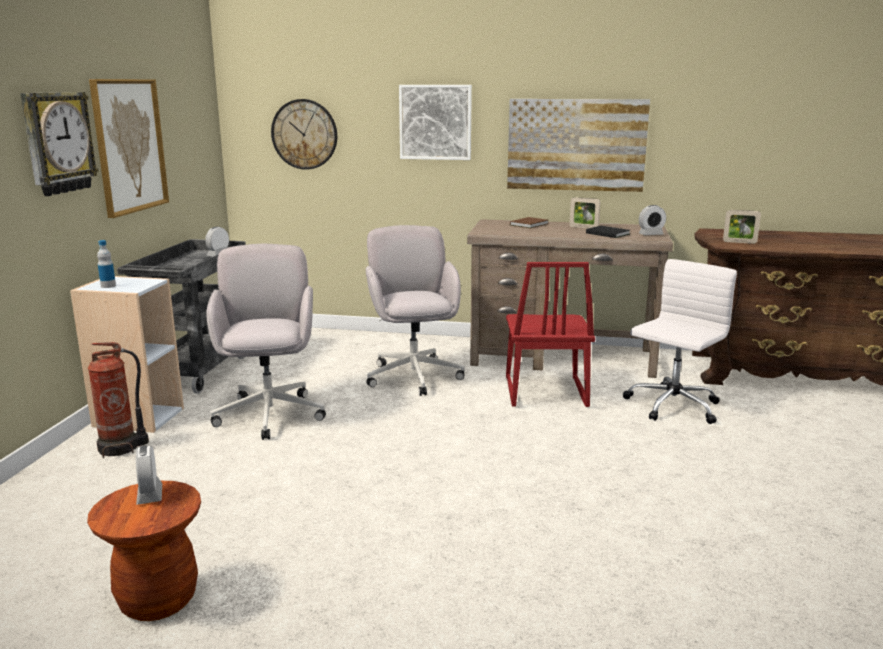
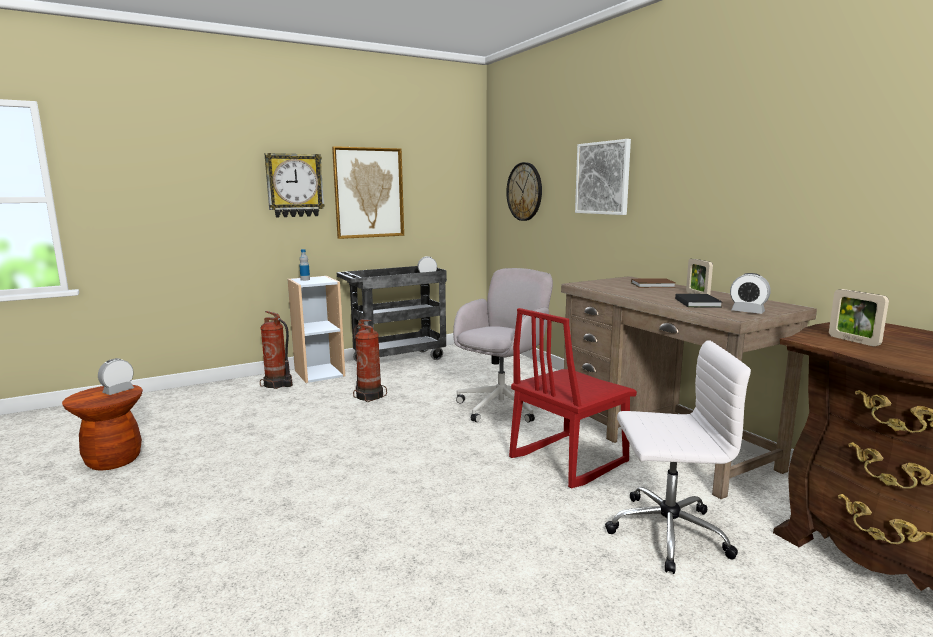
camera: 50 degrees right, 5 degrees down
(270, 414) = (369, 396): grey office chair -> fire extinguisher
(576, 145) = (720, 199): picture -> none

